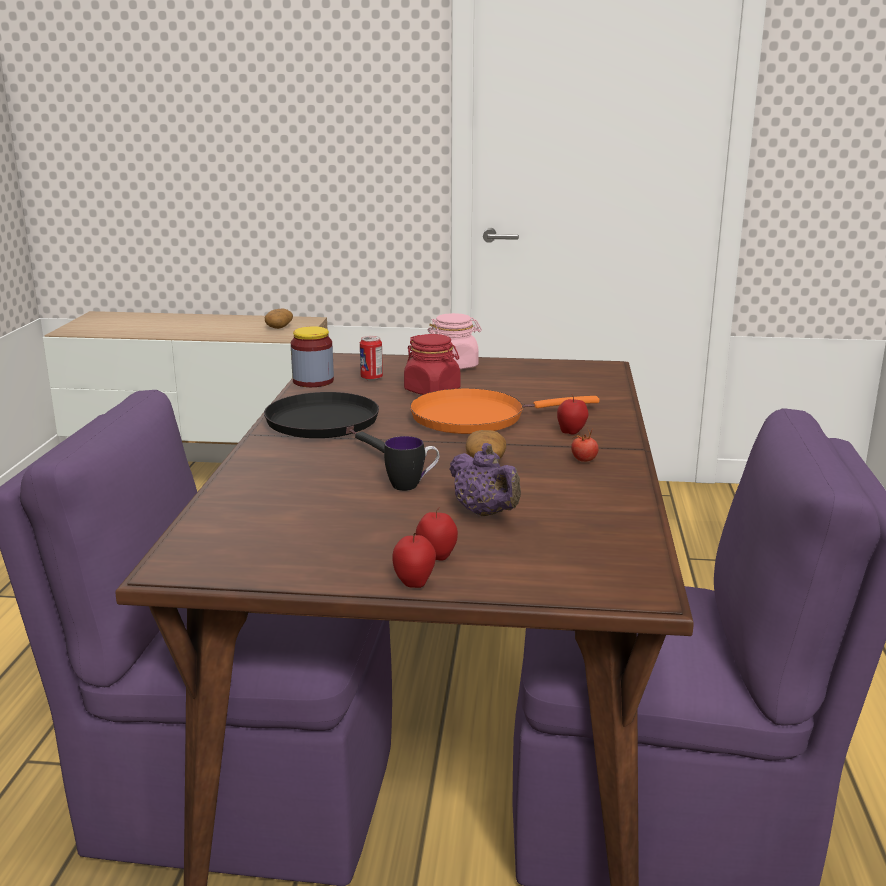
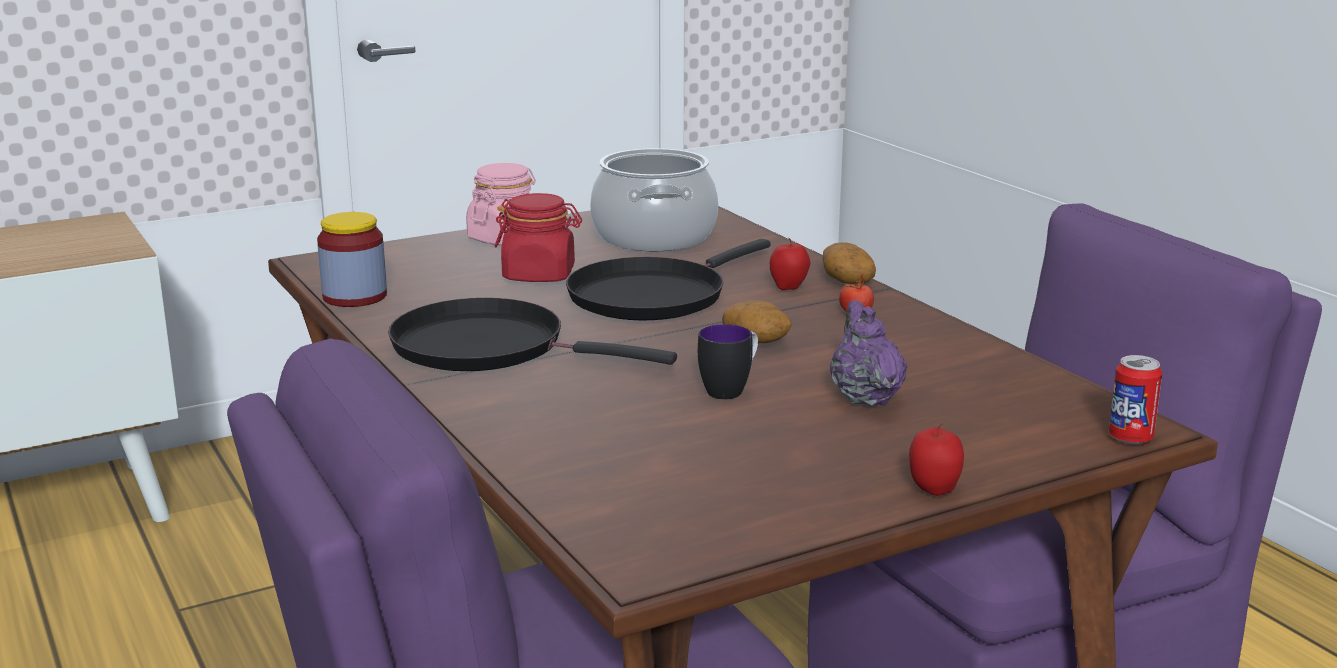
camera: 35 degrees left, 0 degrees up
(279, 327) = (72, 238): potato -> potato (846, 280)
(371, 378) = (428, 276): can -> can (1130, 438)
(436, 557) = (904, 457): apple -> none
(475, 418) = (653, 296): orange frying pan -> black frying pan
(485, 513) = (865, 397): purple teapot -> purple teapot turned 120 degrees counterclockwise
(546, 382) = (655, 237): none -> cooking pot

